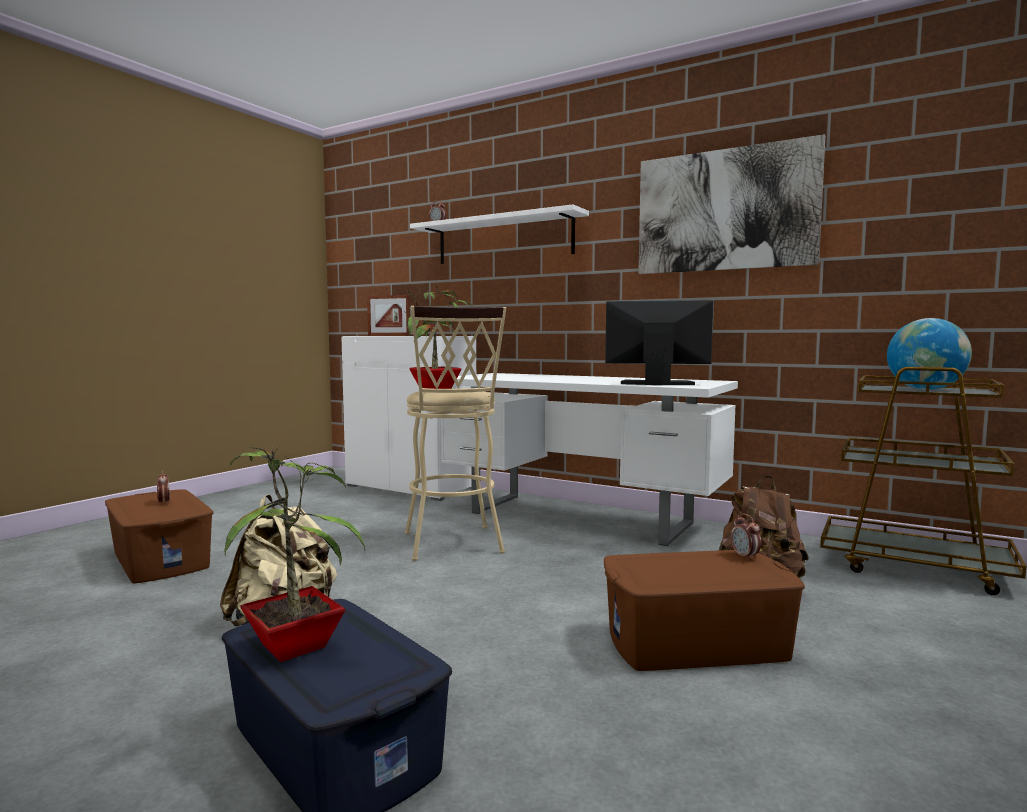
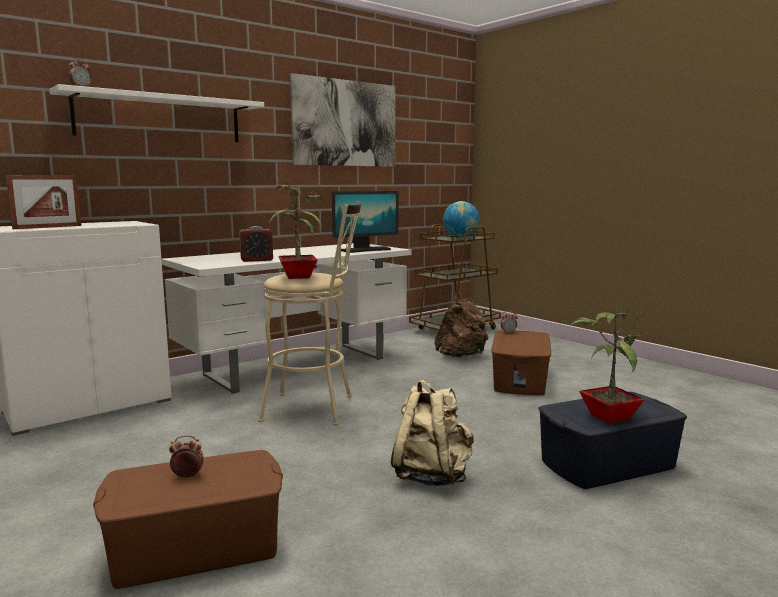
camera: 70 degrees left, 5 degrees up
(510, 378) = (257, 260): none -> alarm clock
(656, 384) = (365, 250): monitor -> monitor turned 150 degrees counterclockwise

